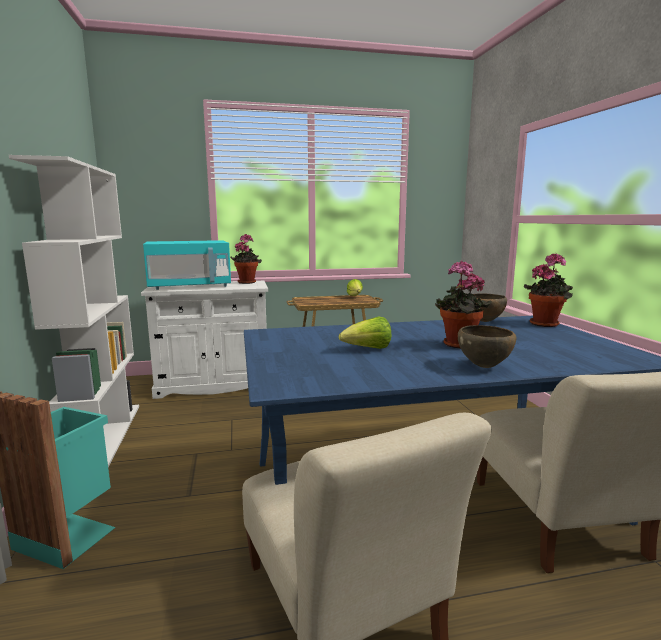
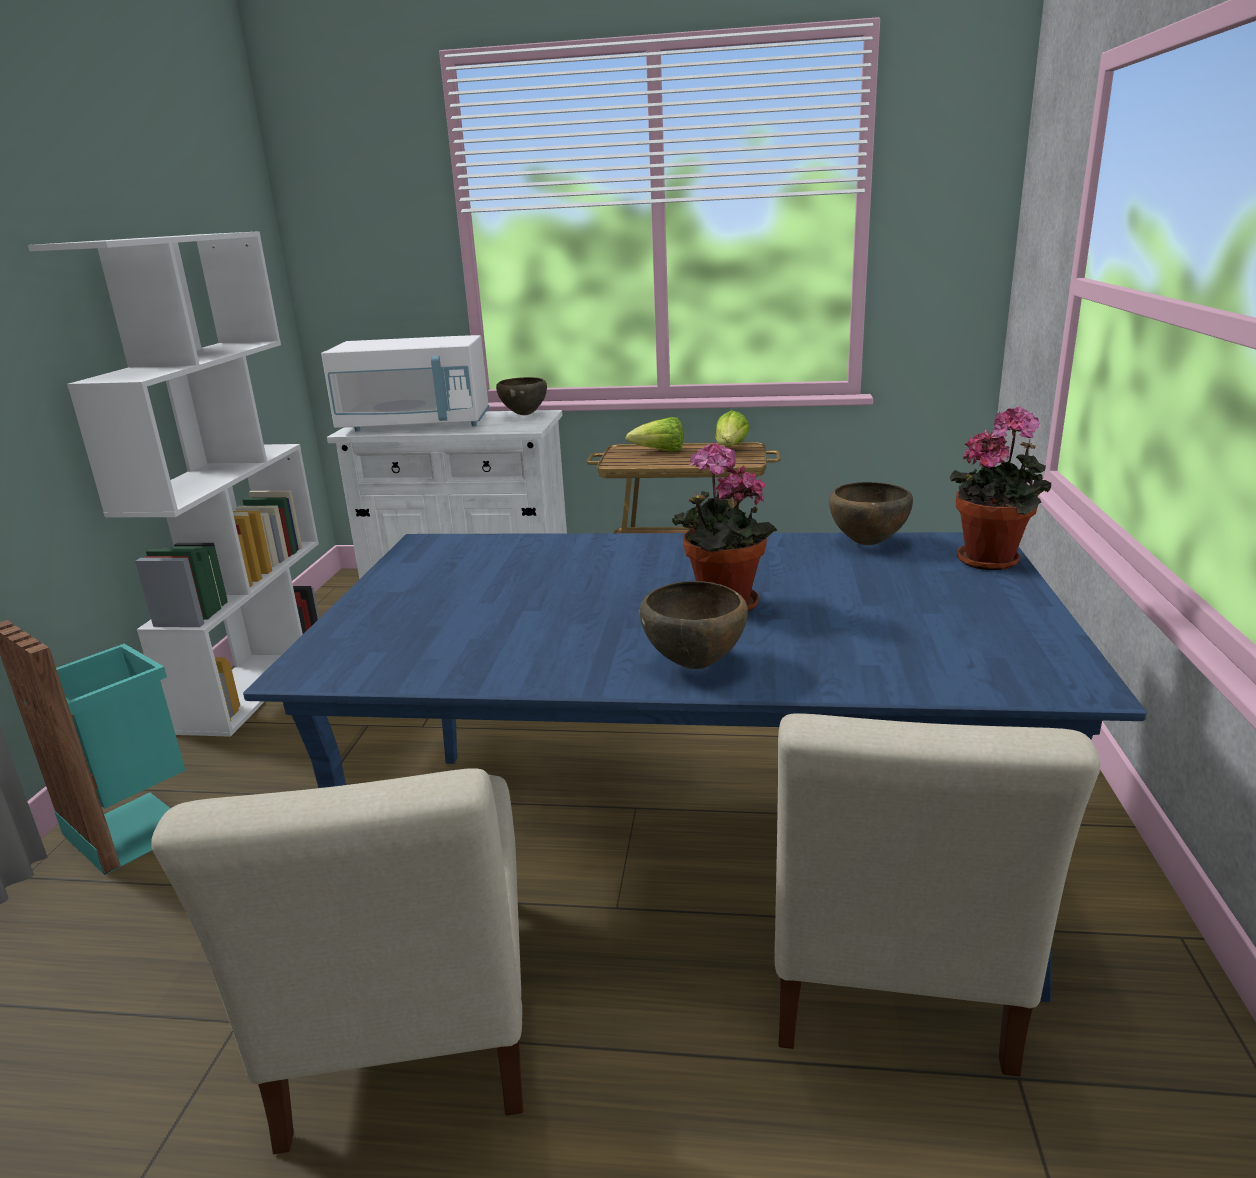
camera: 20 degrees right, 10 degrees up
(190, 286) = (416, 425): turquoise microwave -> white microwave
(247, 282) = (524, 414): potted plant -> brown bowl
(367, 349) = (545, 600): lettuce -> lettuce (660, 452)

